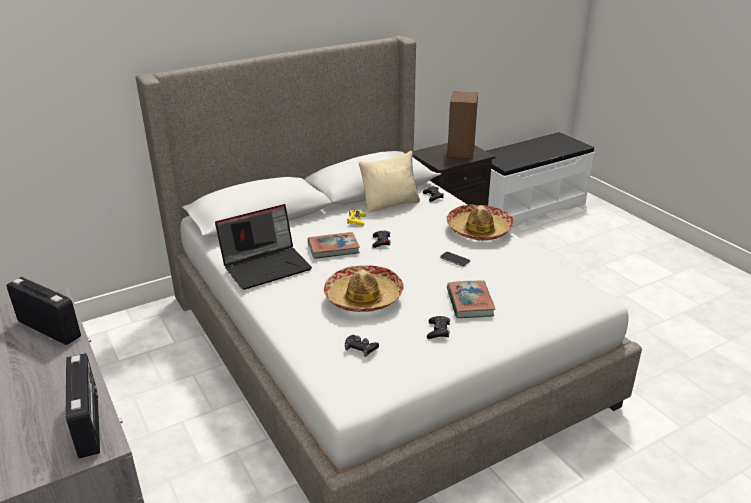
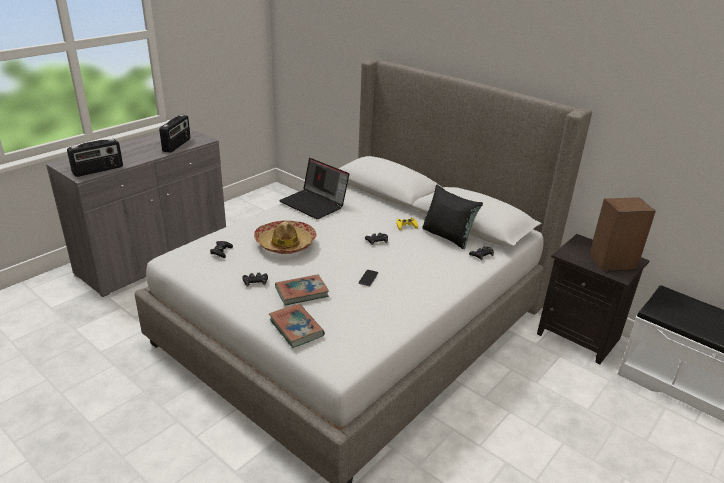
camera: 70 degrees right, 0 degrees up
(333, 248) = (353, 223): book -> book (296, 328)
(390, 204) = (448, 236): beige pillow -> black pillow
(479, 230) = (432, 286): hat -> none

